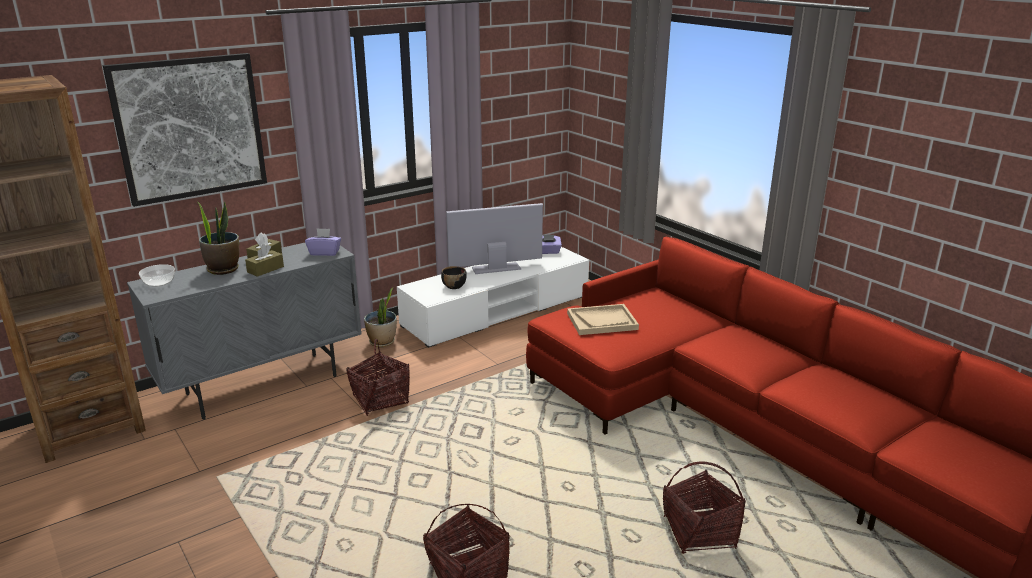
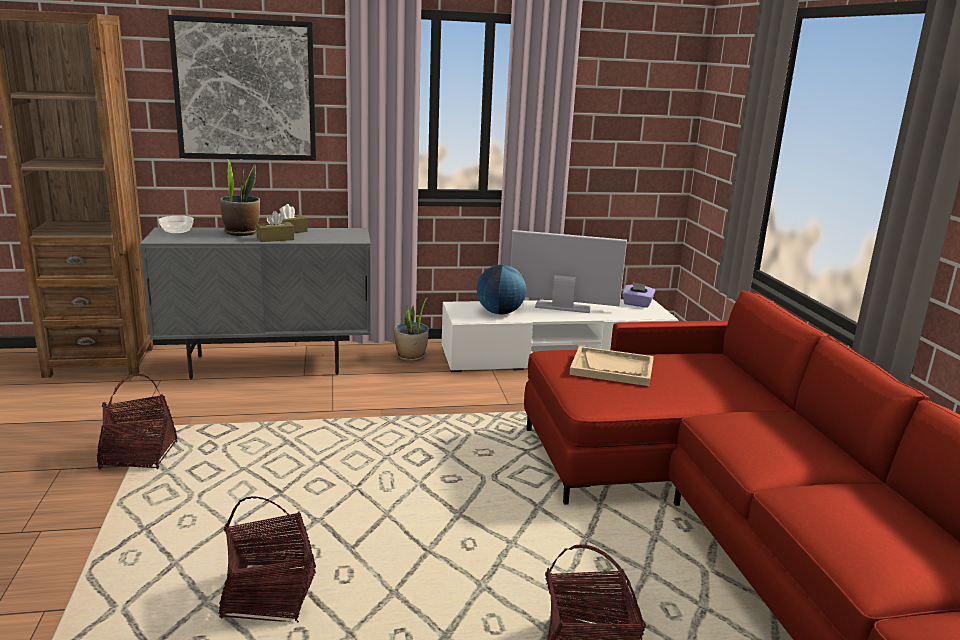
camera: 25 degrees right, 5 degrees down
(324, 252) = (345, 237): purple tissue box -> none
(380, 400) = (358, 404): basket -> basket (139, 455)
(454, 286) = (500, 313): black bowl -> globe

